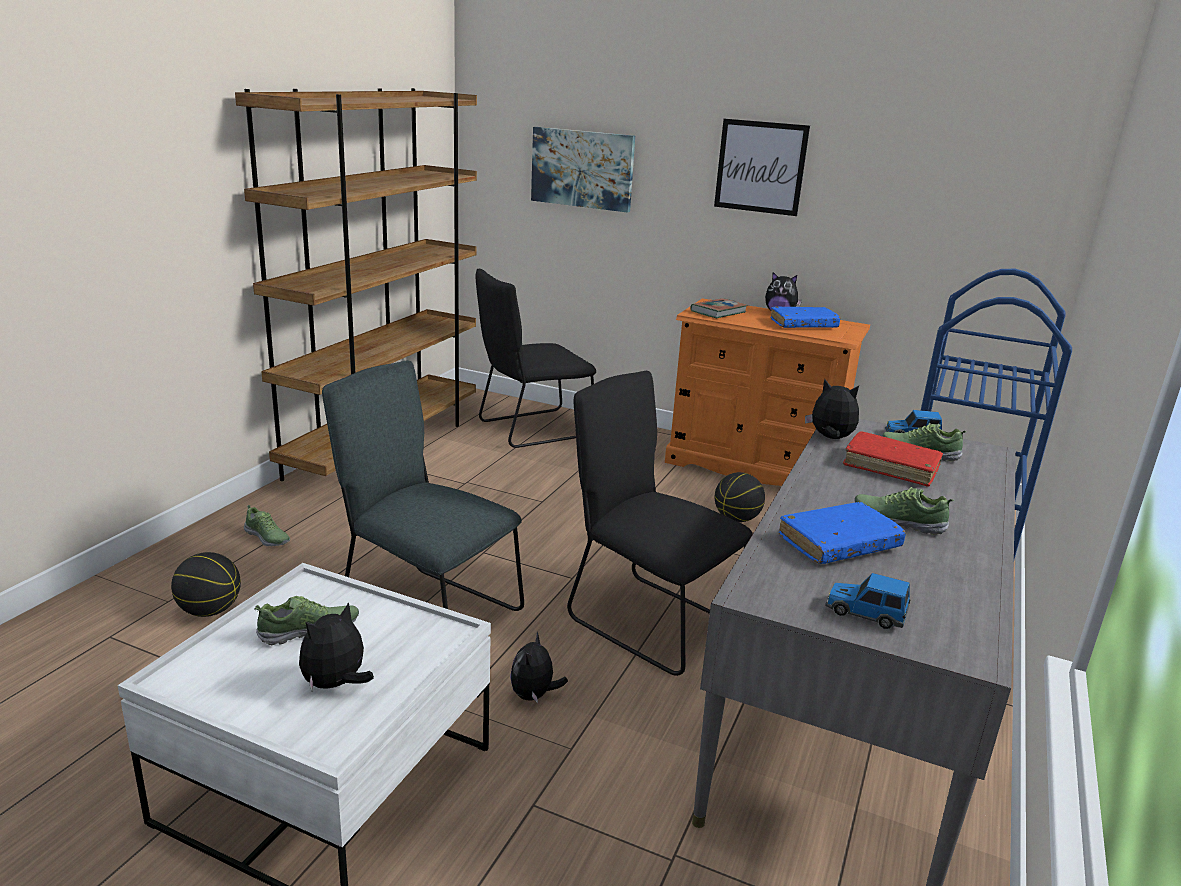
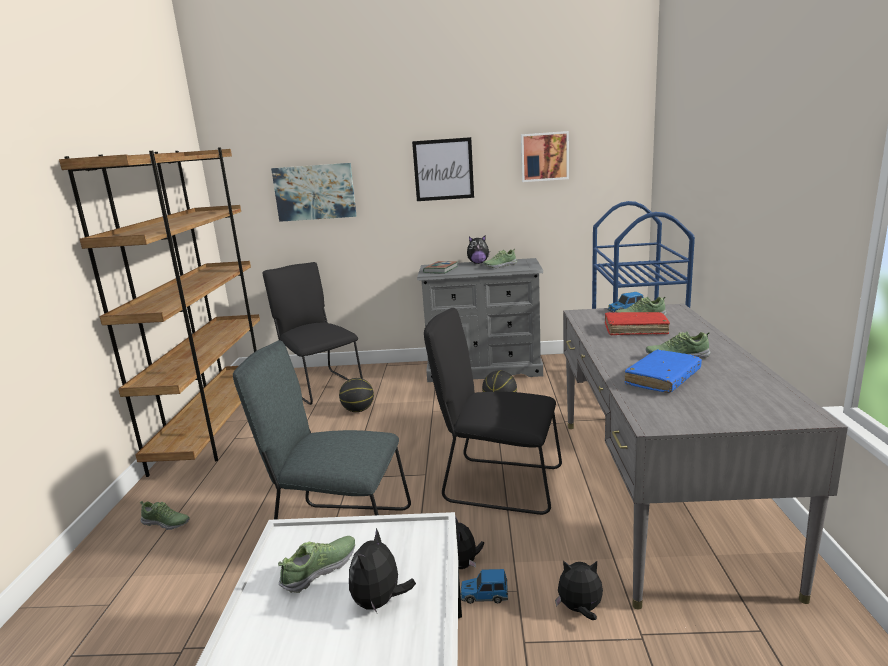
camera: 20 degrees left, 5 degrees down
(210, 611) = (155, 598): basketball -> basketball (358, 410)
(531, 429) = (320, 386): black chair -> black chair turned 105 degrees clockwise
(753, 466) = (484, 369): orange dresser -> grey dresser
(803, 325) = (499, 266): blue book -> shoe
(830, 438) = (584, 323): plush toy -> plush toy (580, 610)
(865, 613) = (726, 412): toy car -> toy car (484, 595)
(916, 173) = (544, 156): none -> picture

